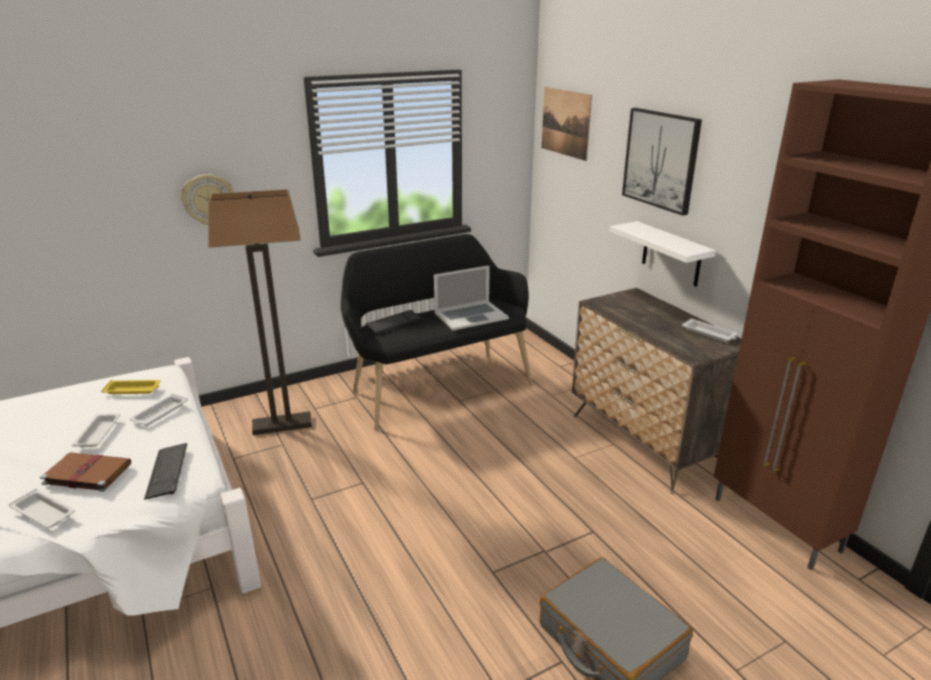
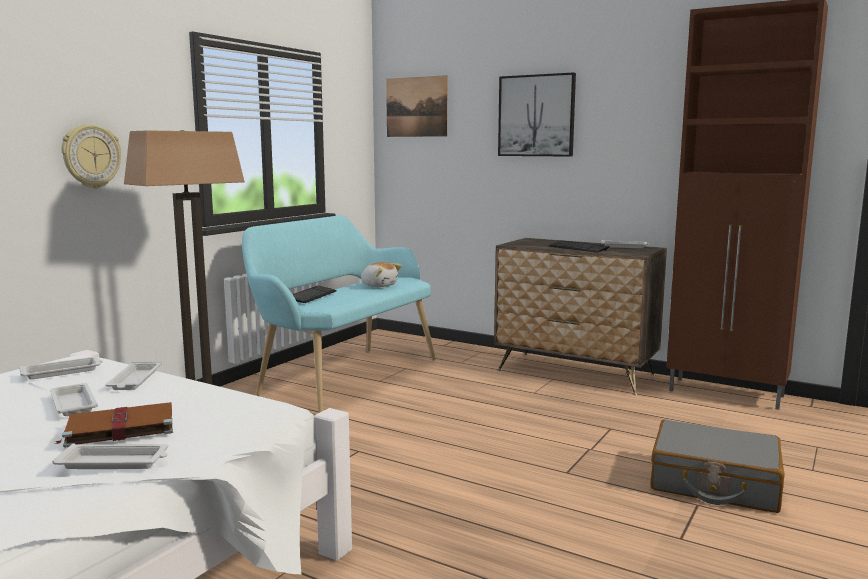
camera: 30 degrees left, 15 degrees down
(133, 390) = (63, 372): yellow tray -> white tray
(167, 472) = (229, 408): keyboard -> keyboard (578, 248)
(437, 386) = (343, 376): black bench -> turquoise bench
(471, 316) = (379, 285): laptop -> plush toy
(671, 254) = (559, 196): white shelf -> none

